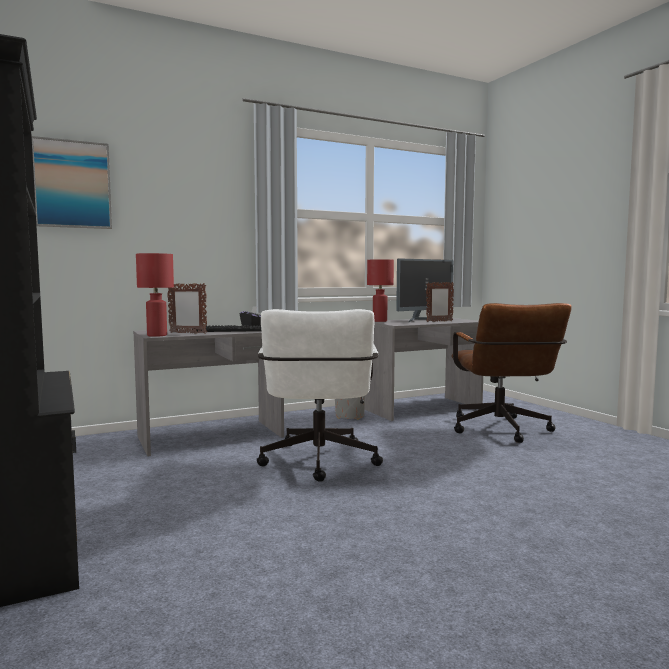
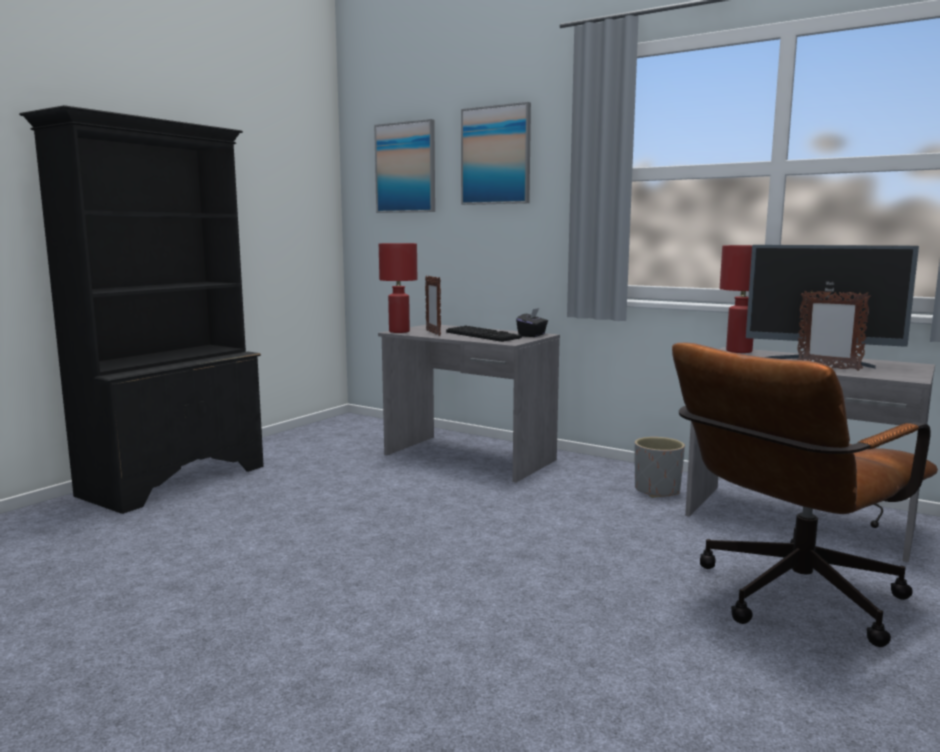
camera: 60 degrees right, 5 degrees up
(177, 186) = (496, 155): none -> picture
(318, 464) = (447, 518): white office chair -> none

